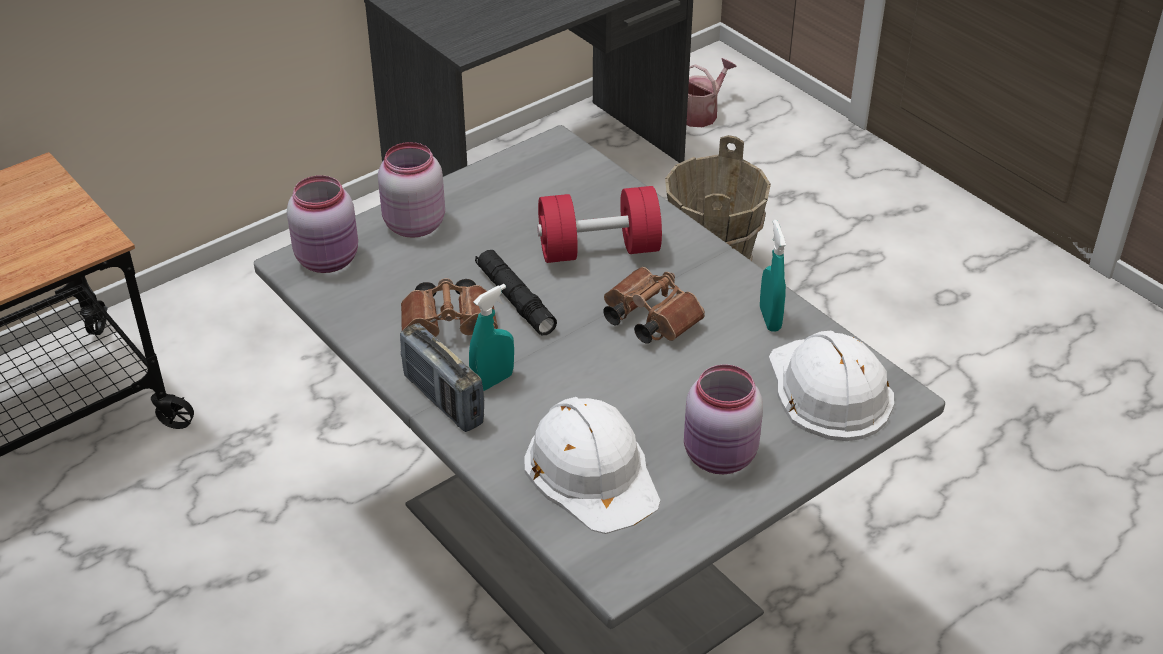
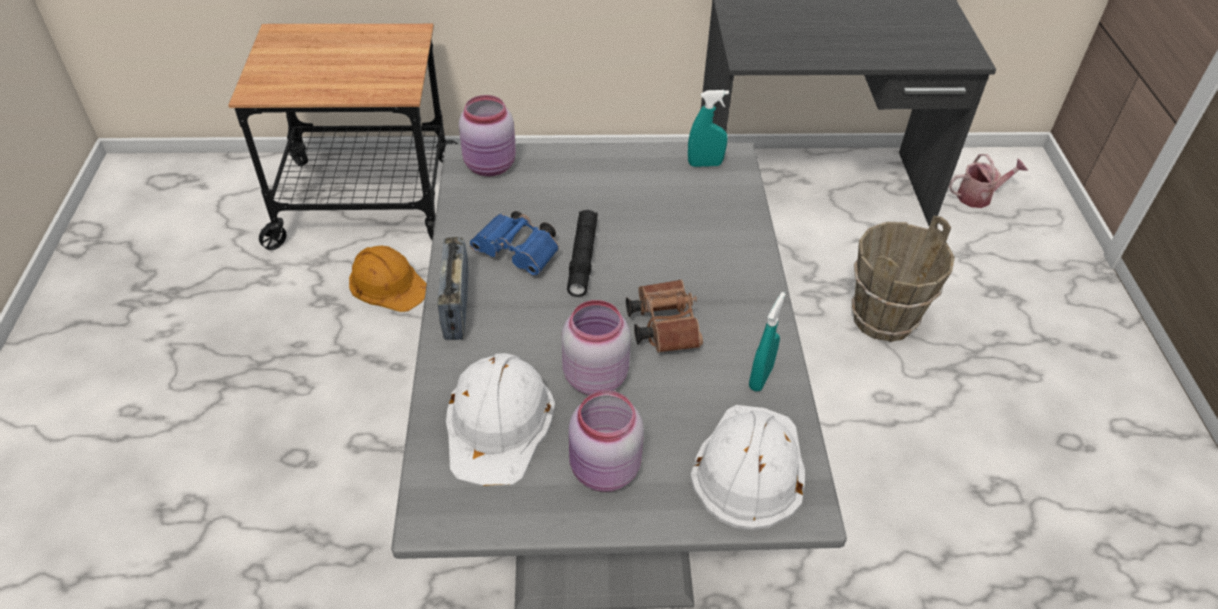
camera: 35 degrees right, 5 degrees up
(156, 497) = (388, 283): none -> orange hard hat
(412, 224) = (570, 167): pink jar -> pink jar (593, 376)
(451, 325) = (519, 254): brown binoculars -> blue binoculars
(493, 381) = (504, 311): turquoise spray bottle -> turquoise spray bottle (705, 164)
(599, 250) = (682, 251): red dumbbell -> none

